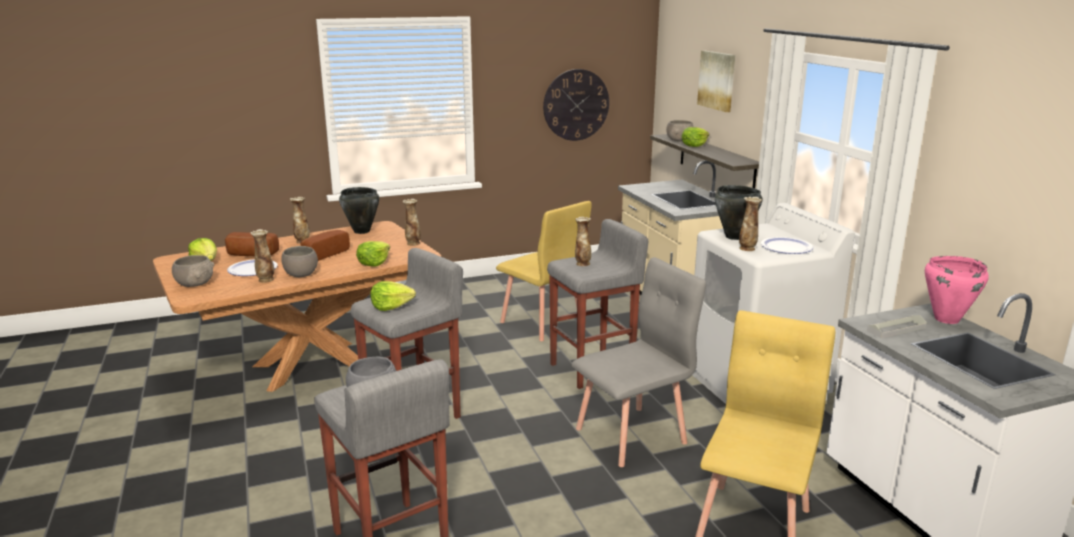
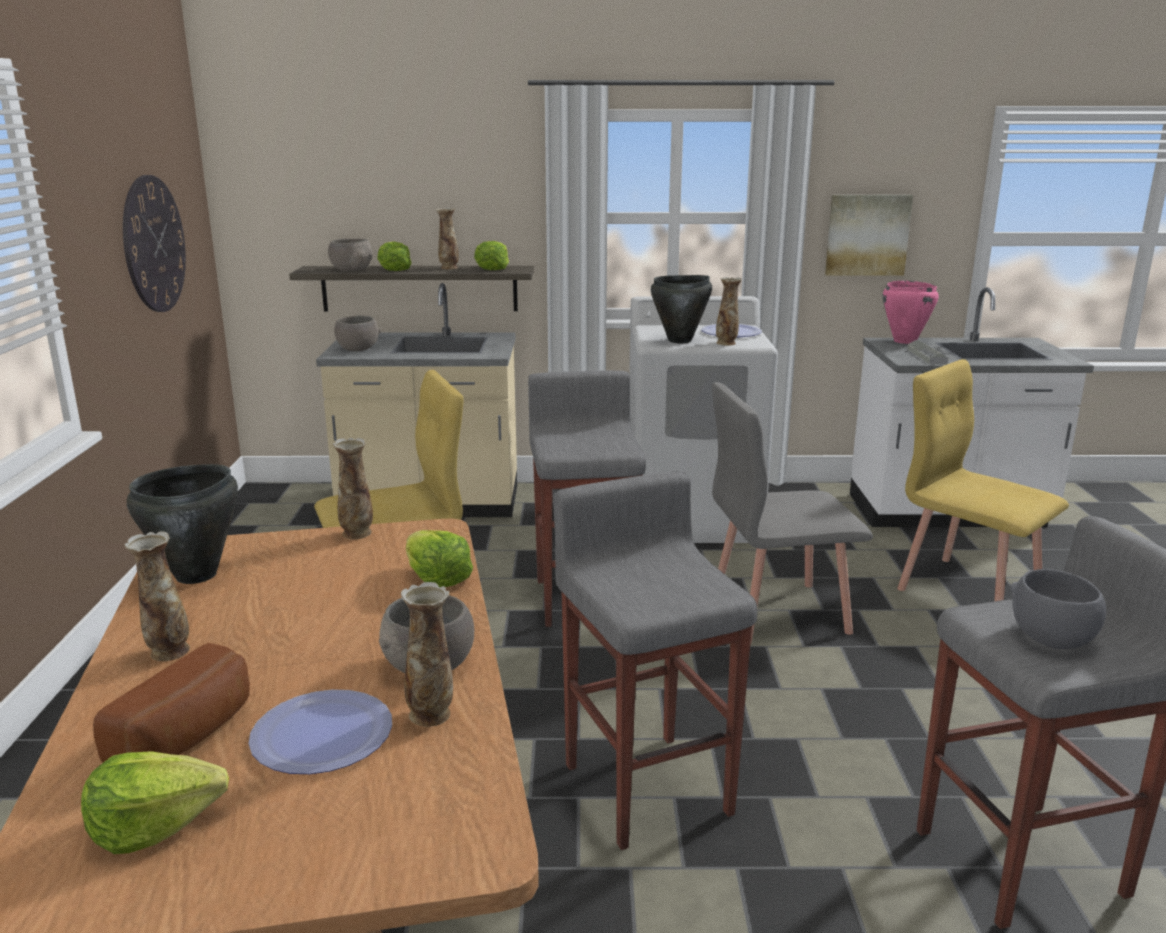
camera: 70 degrees left, 0 degrees up
(195, 283) = (354, 843): grey bowl -> grey bowl (357, 348)
(323, 254) = (312, 629): bread -> none
(391, 306) = (668, 591): lettuce -> lettuce (493, 268)
(582, 264) = (574, 444): vase -> vase (448, 268)
(632, 435) = (777, 612): grey chair -> grey chair turned 90 degrees counterclockwise
(717, 80) = (398, 168): picture -> picture (867, 235)

